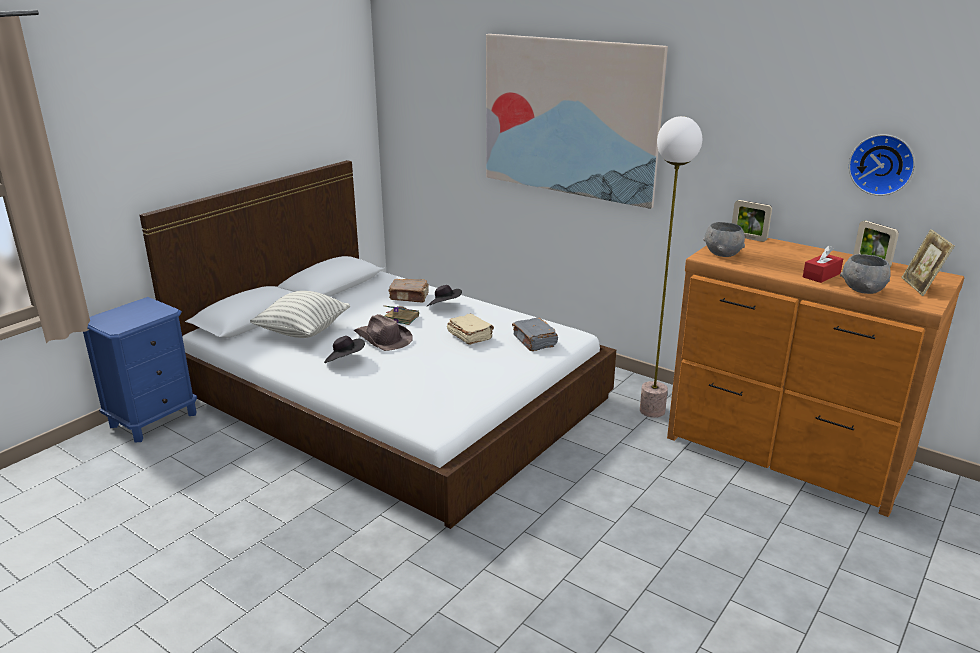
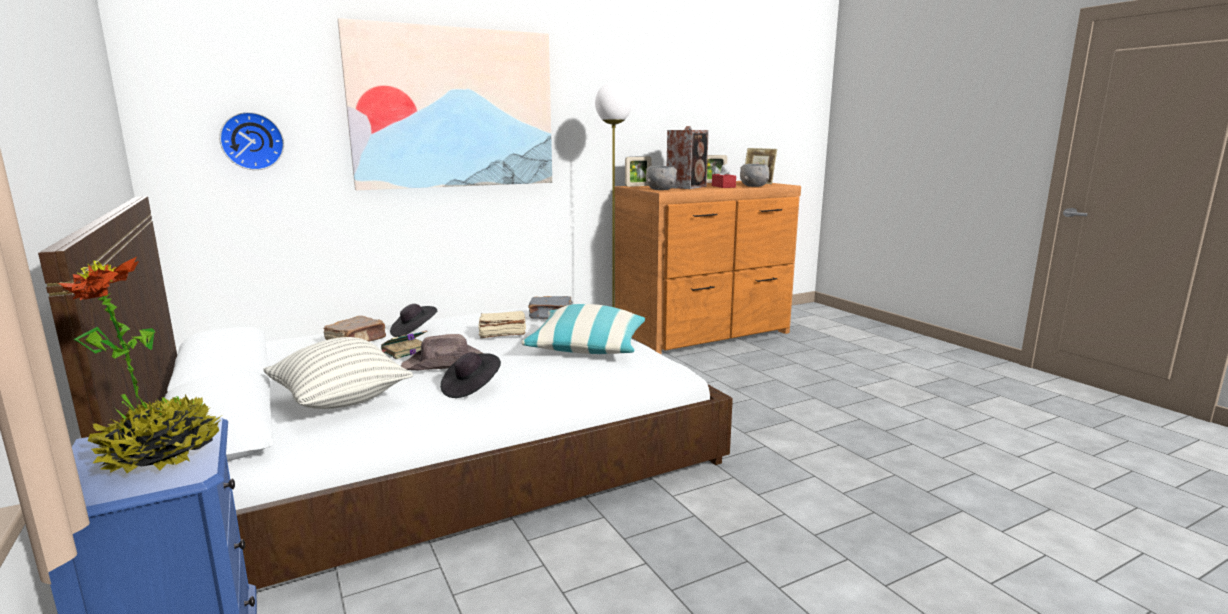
camera: 65 degrees left, 10 degrees down
(133, 317) = (161, 455): none -> potted plant
(466, 377) = (587, 347): none -> pillow
(779, 260) = (687, 187): none -> speaker
(882, 164) = (699, 116): wall clock -> wall clock (252, 141)

